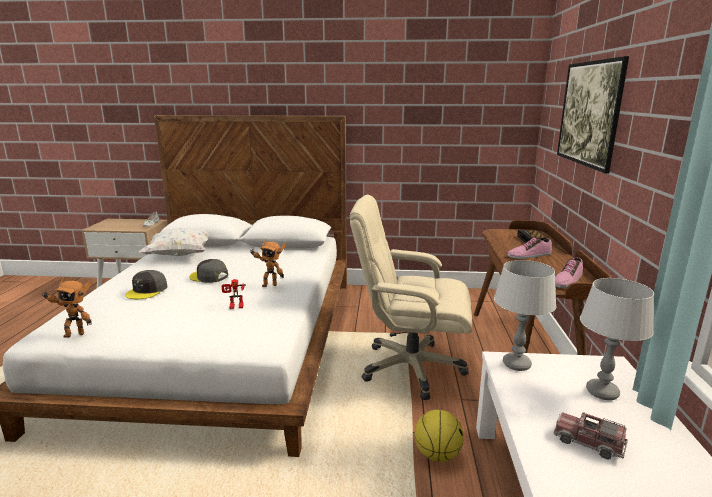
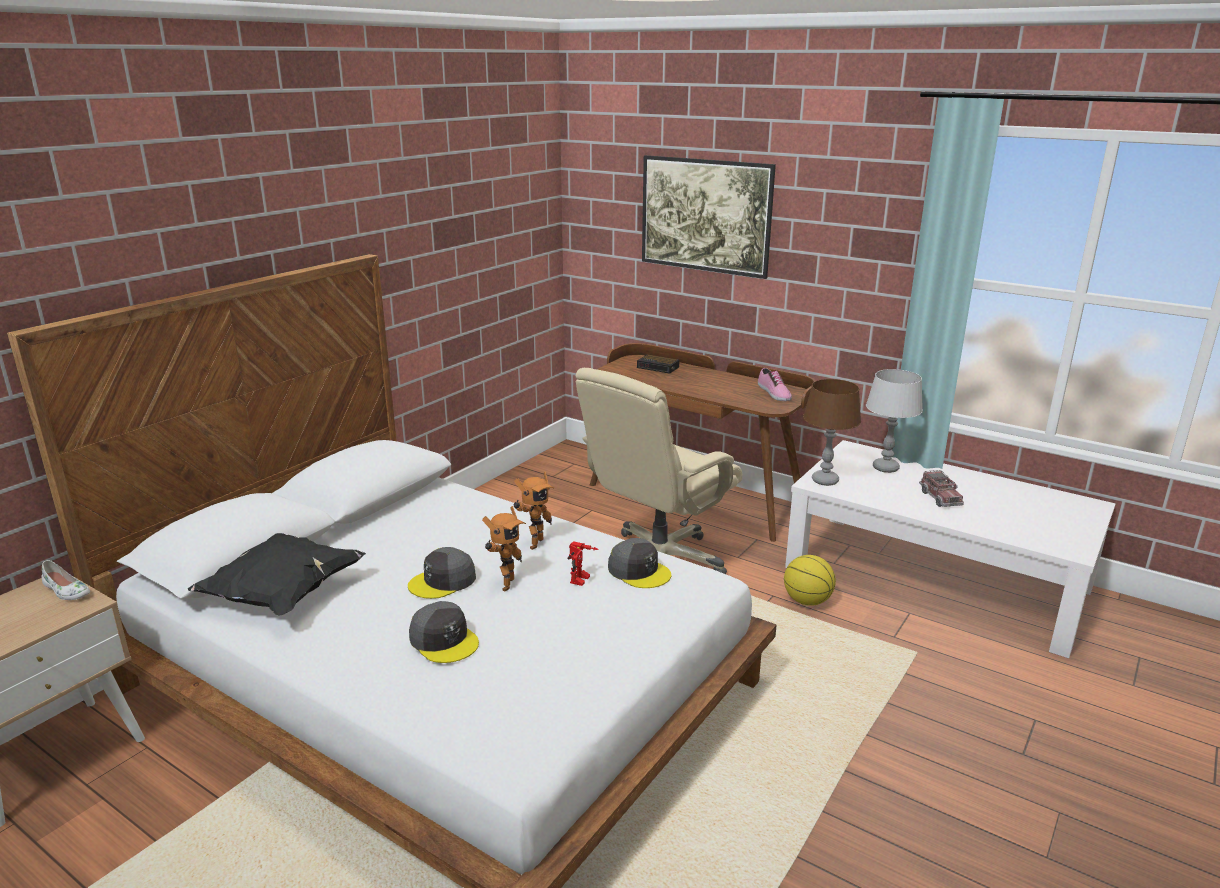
camera: 60 degrees left, 5 degrees up
(74, 334) = (542, 724): toy robot -> toy robot (504, 584)
(180, 255) = (283, 595): white pillow -> black pillow
(260, 320) = (639, 571): none -> grey cap
(516, 364) = (824, 481): grey table lamp -> brown table lamp
(529, 255) = (698, 383): shoe -> none
(588, 442) = (940, 497): toy truck -> toy truck turned 75 degrees counterclockwise

